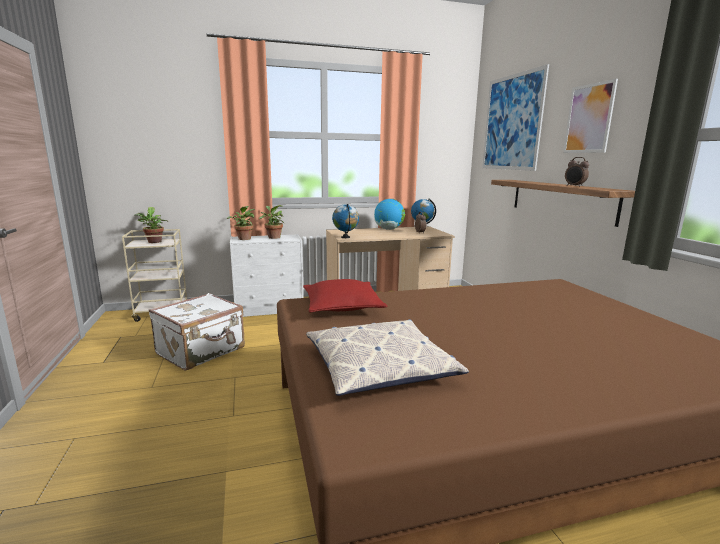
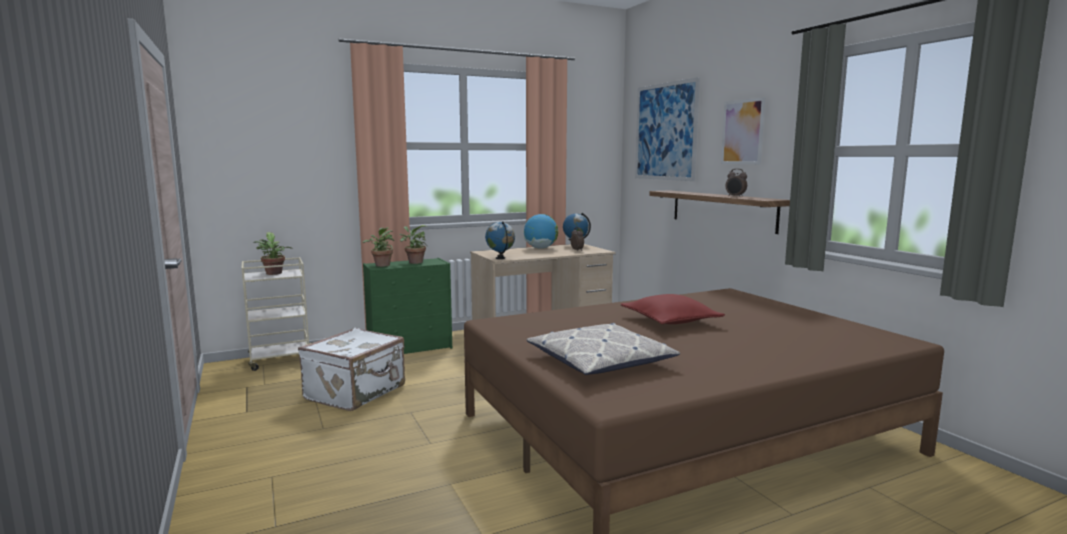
camera: 10 degrees left, 5 degrees down
(270, 310) = (411, 348): white dresser -> green dresser
(342, 306) = (535, 322): red pillow -> red pillow (670, 321)

